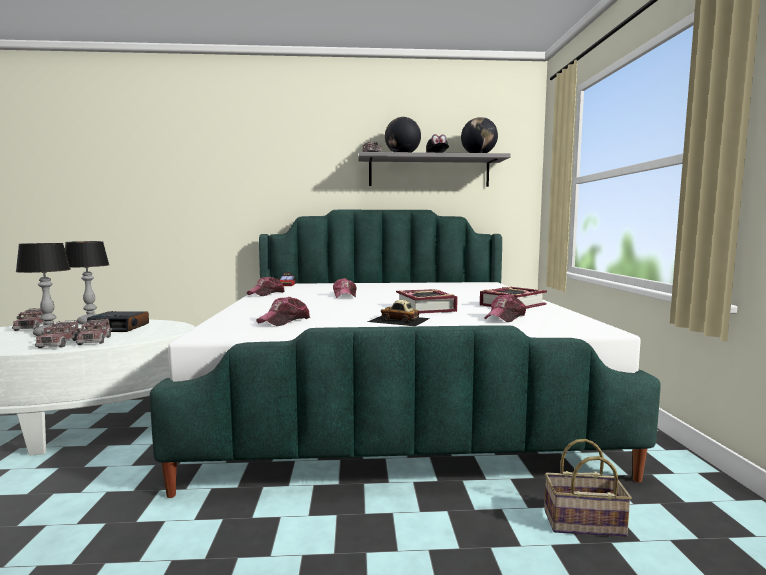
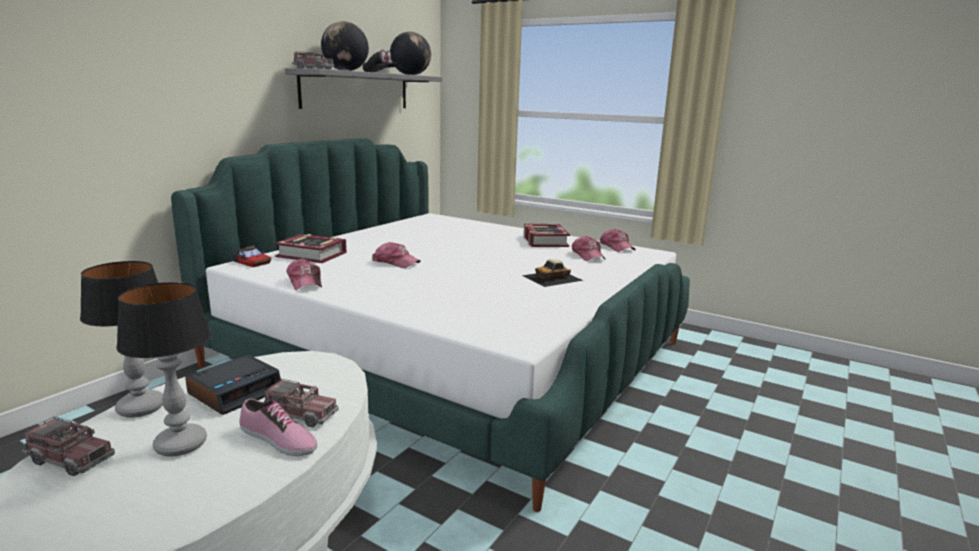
camera: 55 degrees left, 10 degrees up
(59, 343) = (277, 439): toy truck -> shoe
(285, 321) = (497, 307): cap -> cap (616, 247)
(426, 308) = (516, 260): book -> book (312, 255)
(582, 524) = (702, 376): basket -> none

